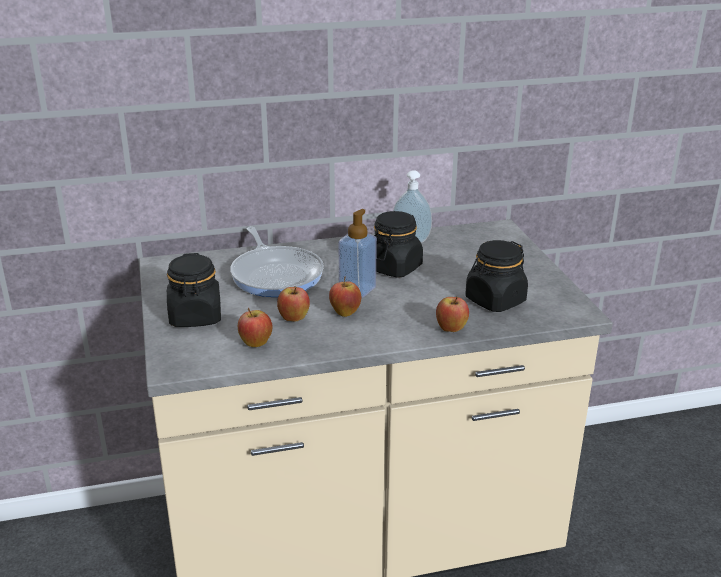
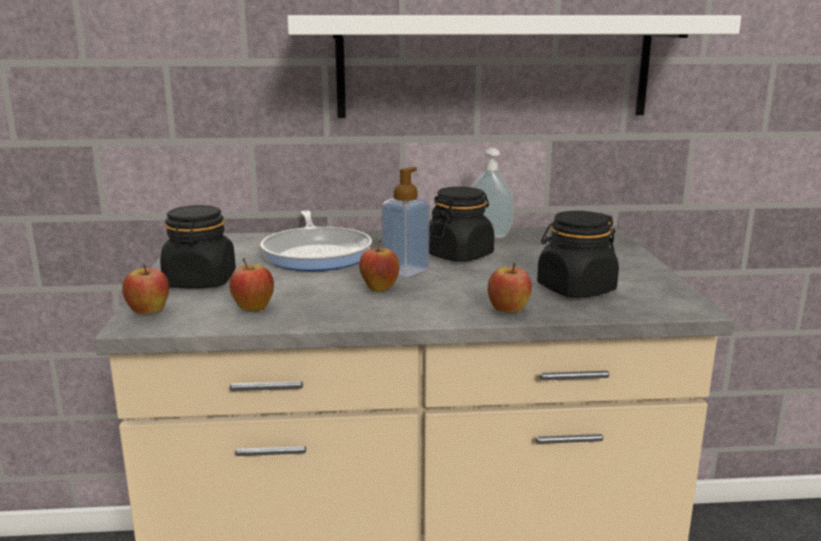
camera: 10 degrees right, 10 degrees down
(294, 319) = (314, 291): apple -> apple (149, 313)
(410, 96) = (494, 66): none -> white shelf

